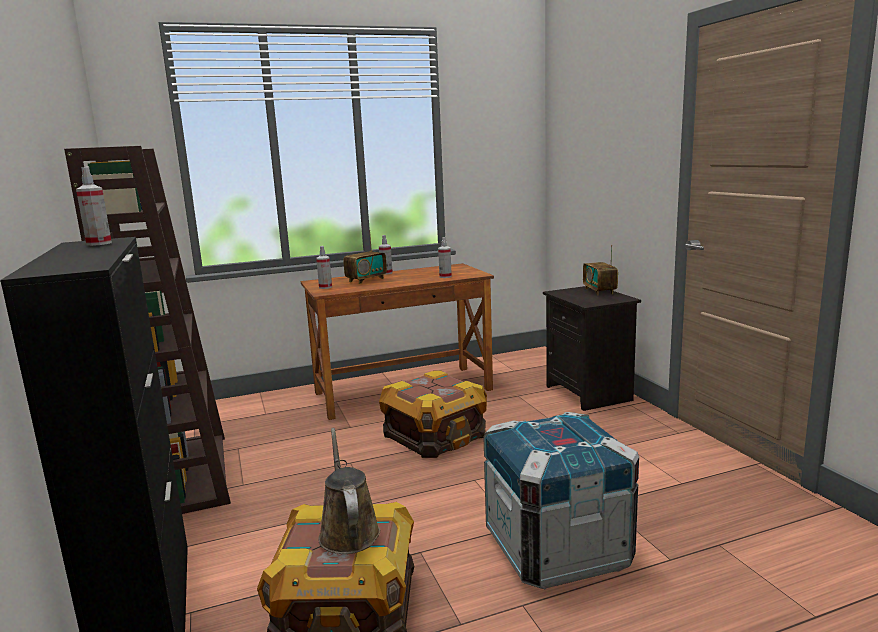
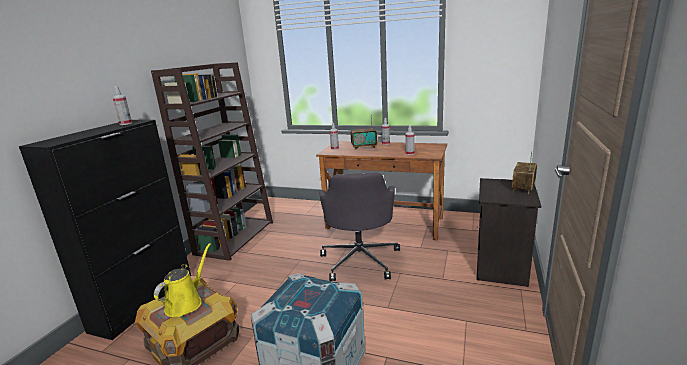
camera: 40 degrees right, 5 degrees up
(348, 531) = (186, 303): brown watering can -> yellow watering can
(434, 435) = (360, 260): crate -> grey office chair

